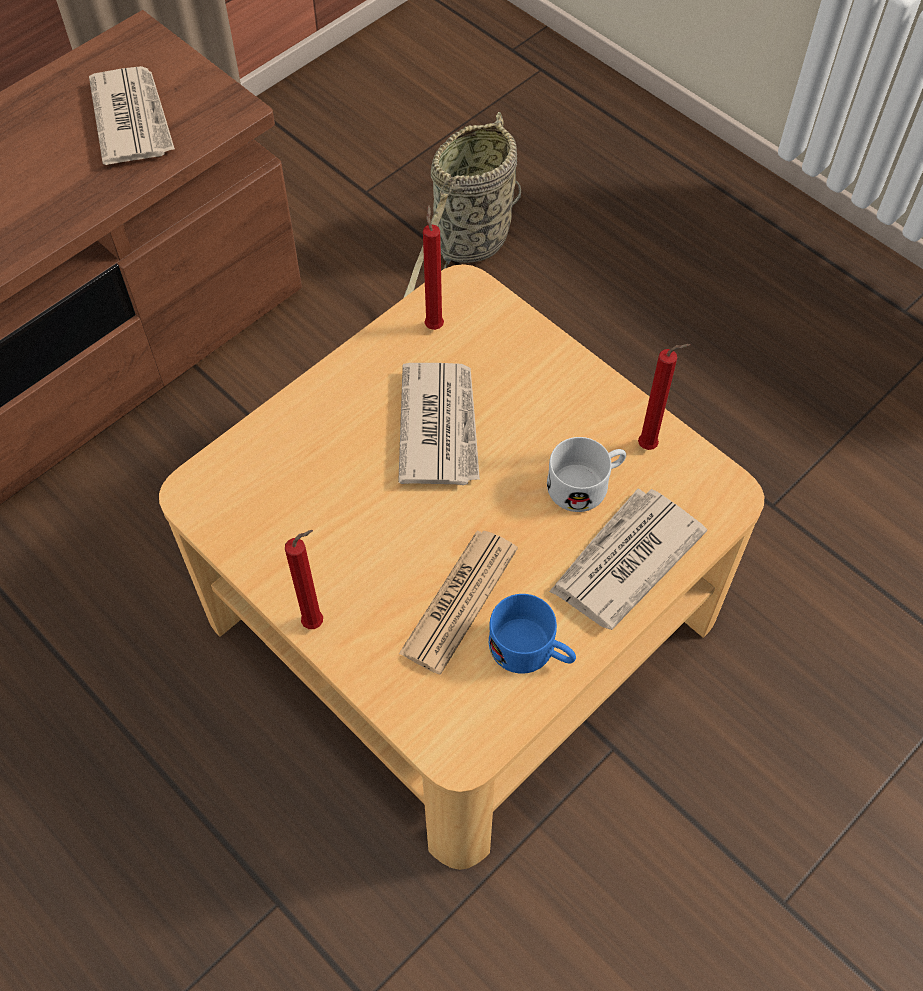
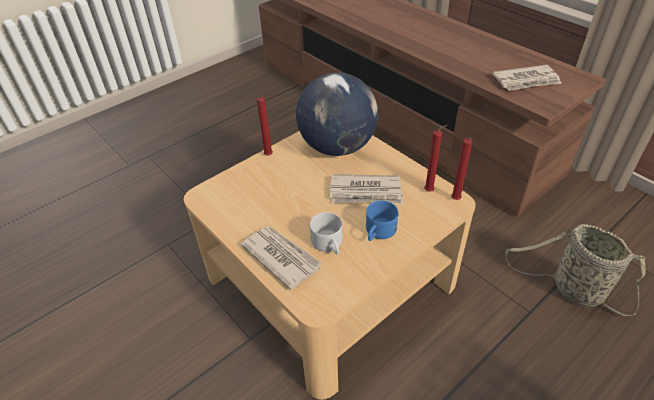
camera: 95 degrees right, 15 degrees down
(288, 480) = (338, 147): none -> globe
(459, 601) = (270, 197): newspaper -> none
(532, 650) = (240, 220): blue mug -> blue mug (378, 233)
(650, 446) = (352, 274): red candle -> red candle (455, 200)

